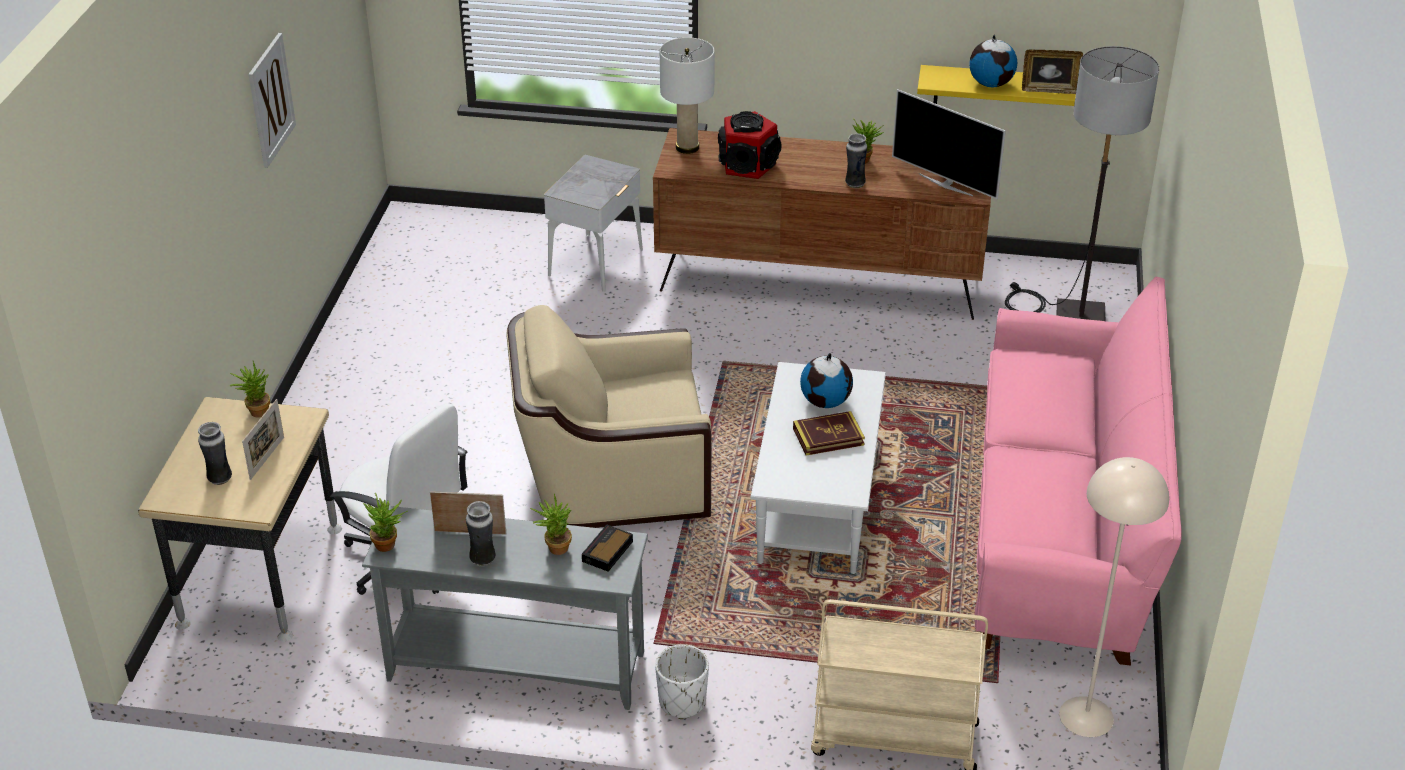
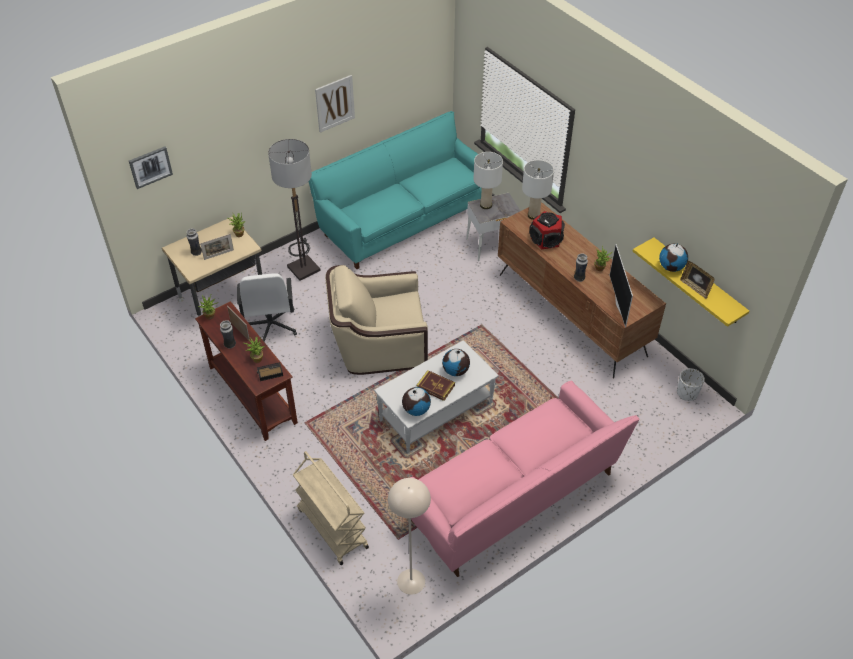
camera: 45 degrees right, 10 degrees up
(98, 316) = (150, 167): none -> picture
(417, 302) = (404, 220): none -> turquoise sofa
(515, 666) = (252, 394): grey console table -> brown console table
(576, 185) = (485, 205): none -> white table lamp
(610, 474) = (377, 343): beige armchair -> beige armchair turned 45 degrees counterclockwise
(682, 702) = (284, 452): white planter -> white planter (687, 393)
(845, 479) = (416, 410): none -> globe
(1063, 315) = (658, 405): floor lamp -> floor lamp (302, 263)

